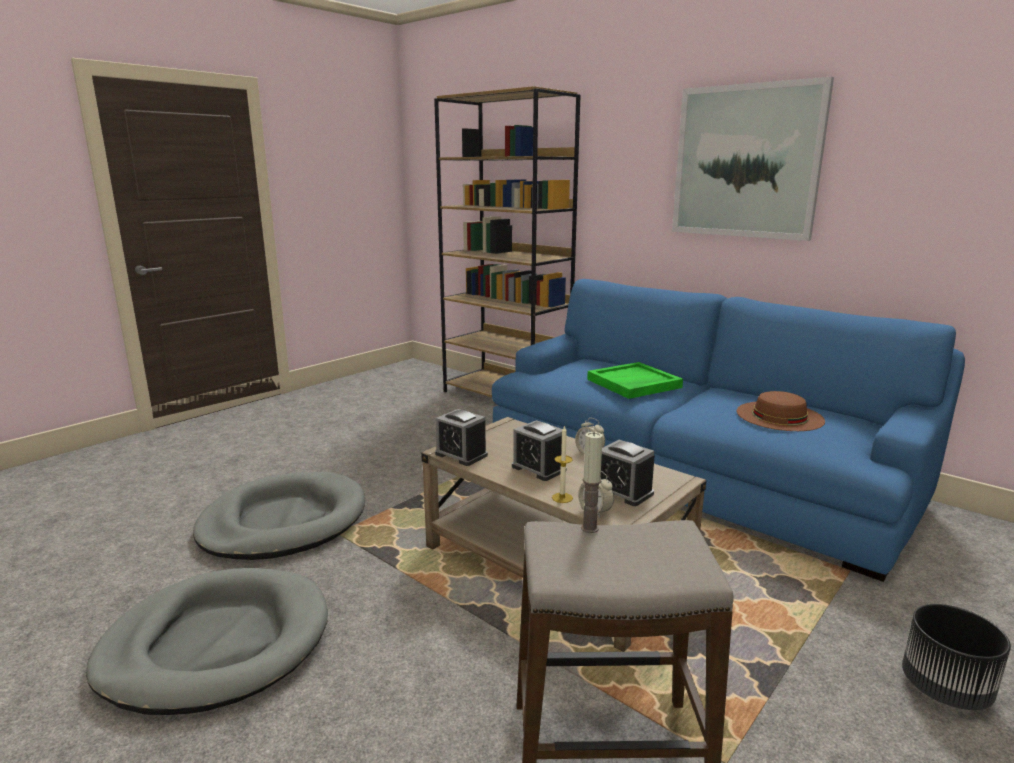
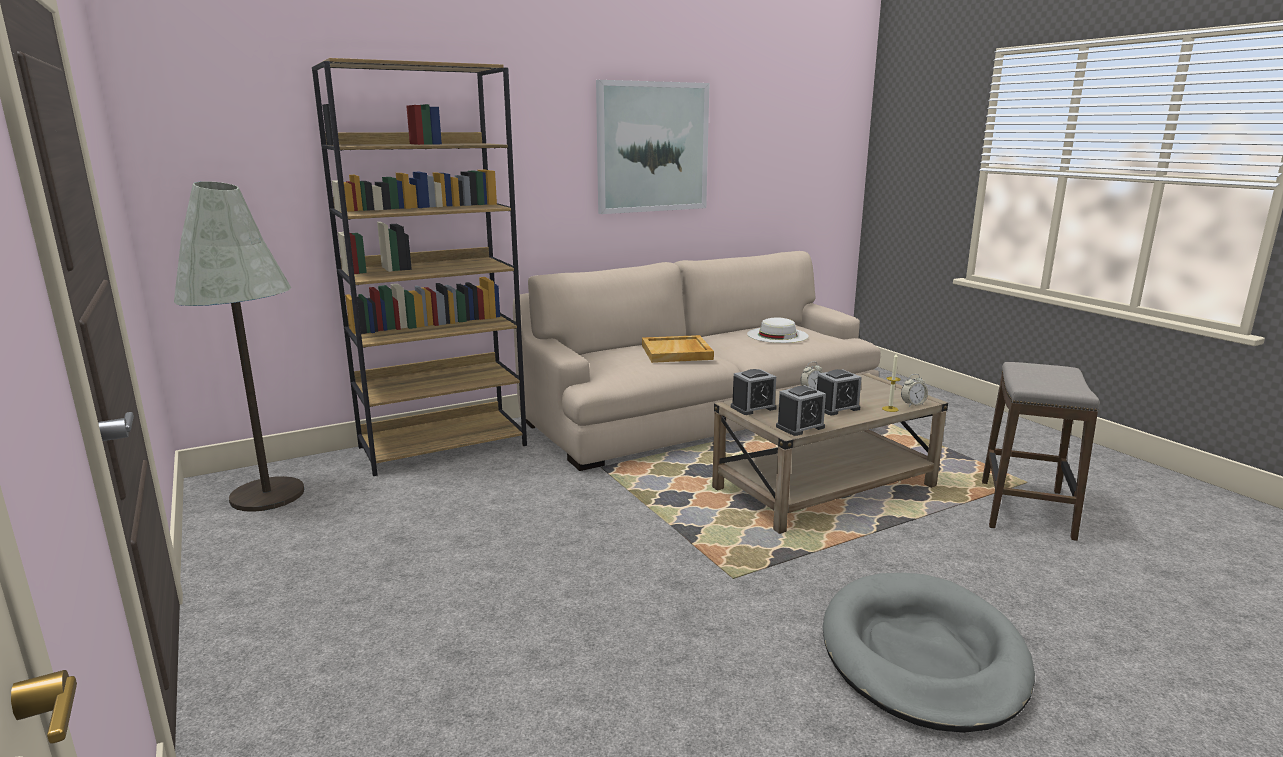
camera: 70 degrees left, 0 degrees up
(283, 522) = (687, 612): grey dog bed -> none
(402, 377) = (267, 495): none -> grey floor lamp
(589, 528) = (1021, 380): candle -> none
(623, 492) = (883, 393): alarm clock -> alarm clock (753, 407)
(633, 384) = (677, 352): green tray -> beige tray
(690, 472) = (702, 414): blue sofa -> beige sofa
(779, 416) = (777, 335): brown hat -> white hat
(945, 689) = (964, 423): black planter -> none

